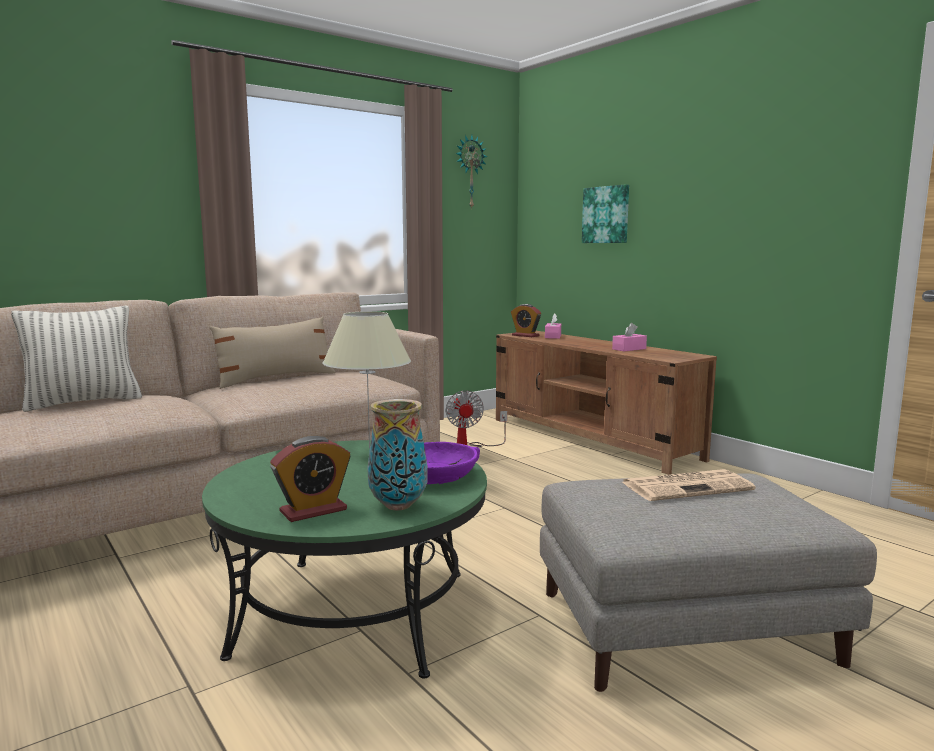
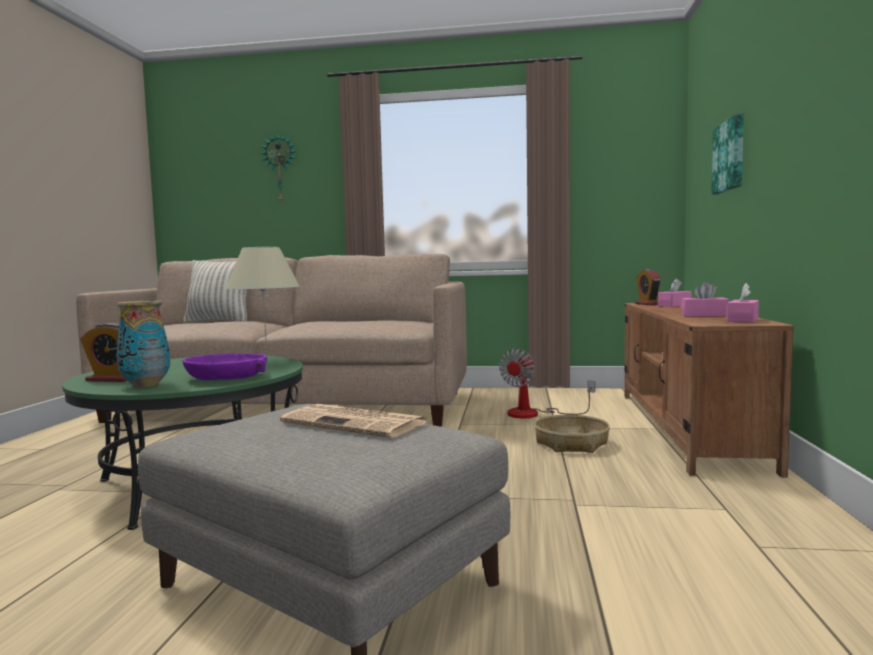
camera: 45 degrees right, 5 degrees down
(276, 379) = (351, 320): beige pillow -> none
(469, 172) = (615, 136): wall clock -> wall clock (280, 168)
(556, 471) = (571, 443): none -> basket
(673, 353) = (743, 320): none -> pink tissue box

